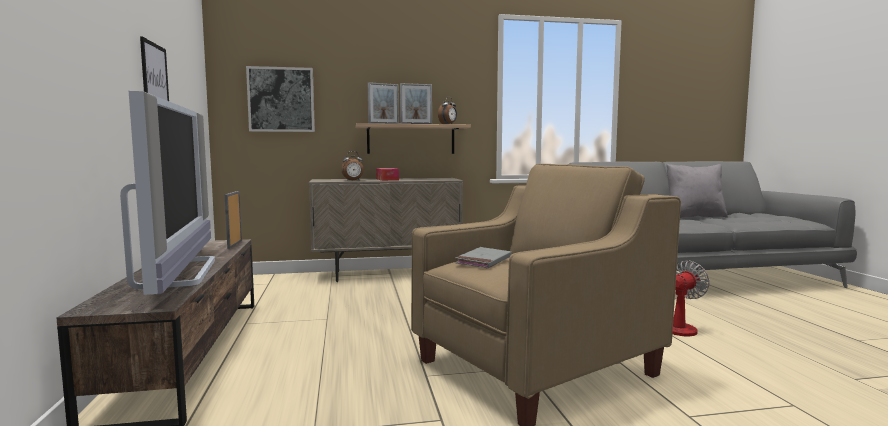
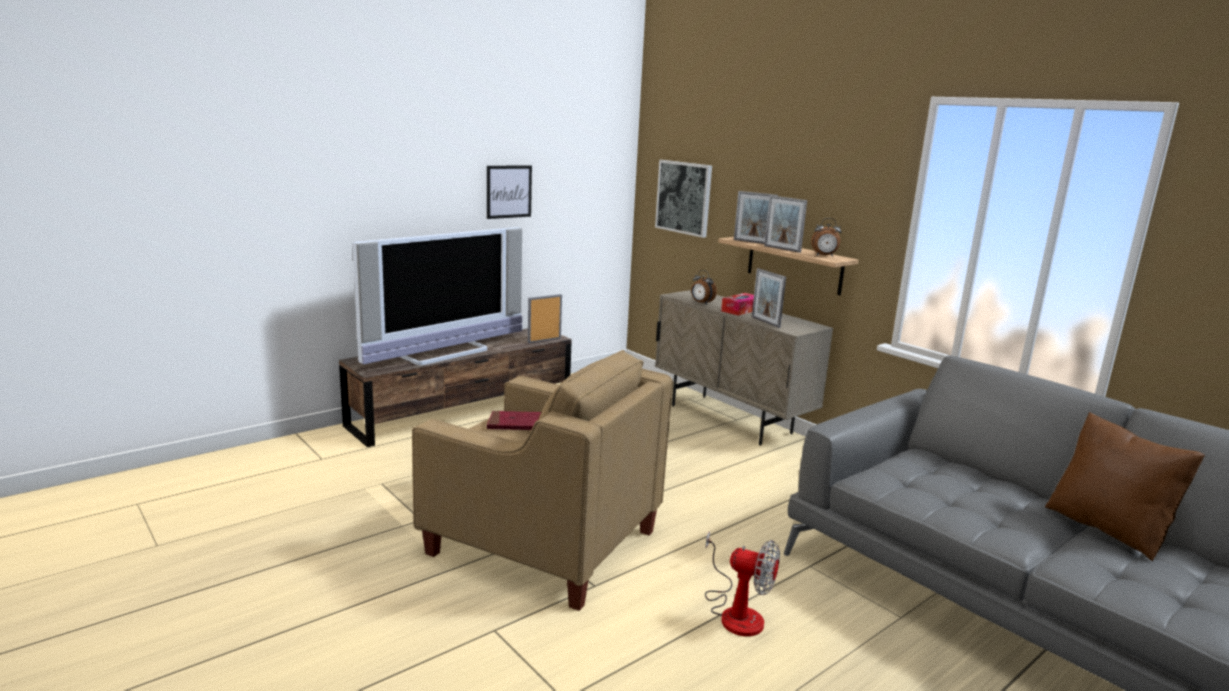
camera: 60 degrees right, 10 degrees up
(424, 179) = (765, 322): none -> picture frame
(484, 261) = (515, 424): grey book -> red book
(694, 216) = (1108, 529): grey pillow -> brown pillow

